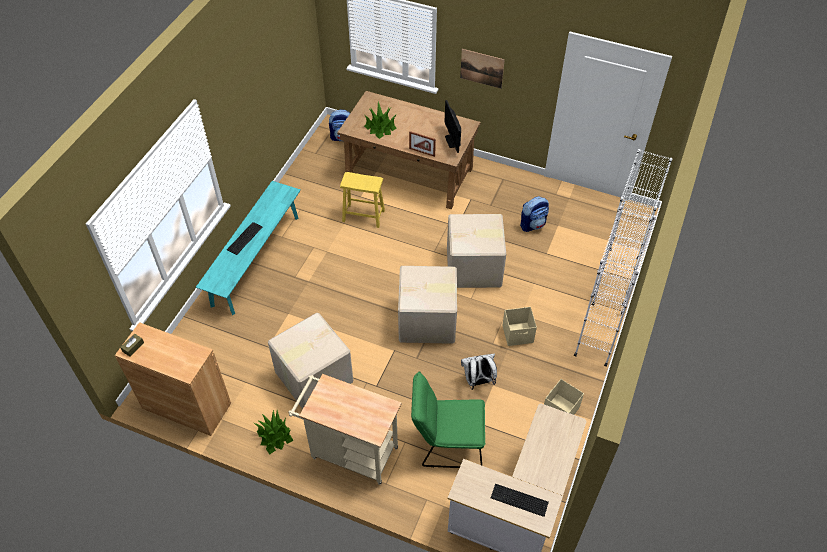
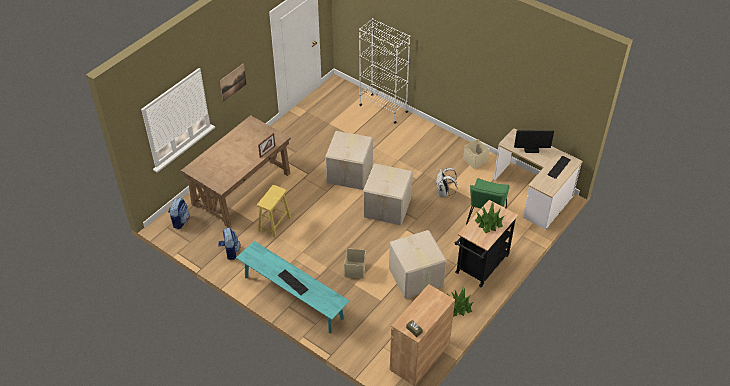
camera: 75 degrees left, 5 degrees down
(350, 451) = (480, 267): beige cart -> black cart
(380, 127) = (228, 169): potted plant -> potted plant (489, 223)
(452, 141) = (263, 133): monitor -> monitor (531, 149)
(518, 334) = (413, 165): beige storage box -> beige storage box (355, 269)
(533, 224) = (323, 135): backpack -> backpack (230, 251)
(599, 333) = (424, 128): white bookcase -> none

